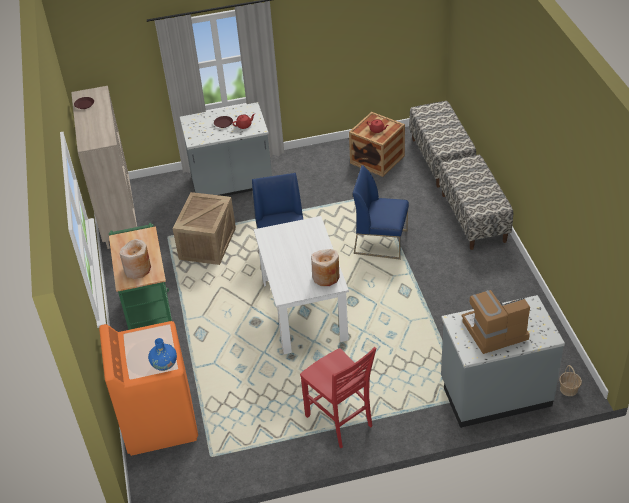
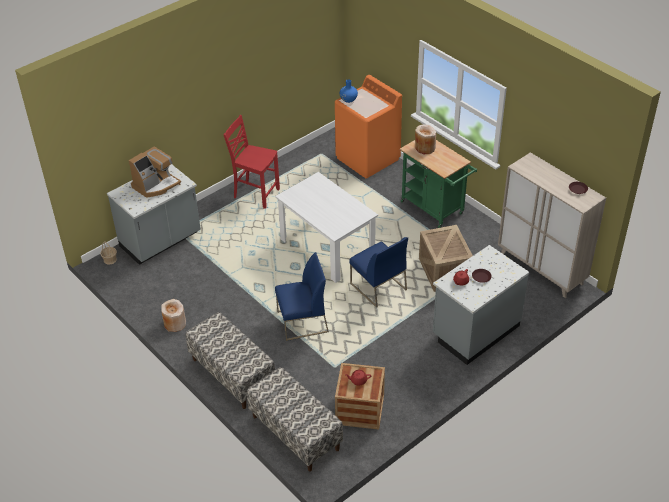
camera: 150 degrees right, 0 degrees up
(326, 277) = (297, 198): beige vase -> beige vase (175, 324)

